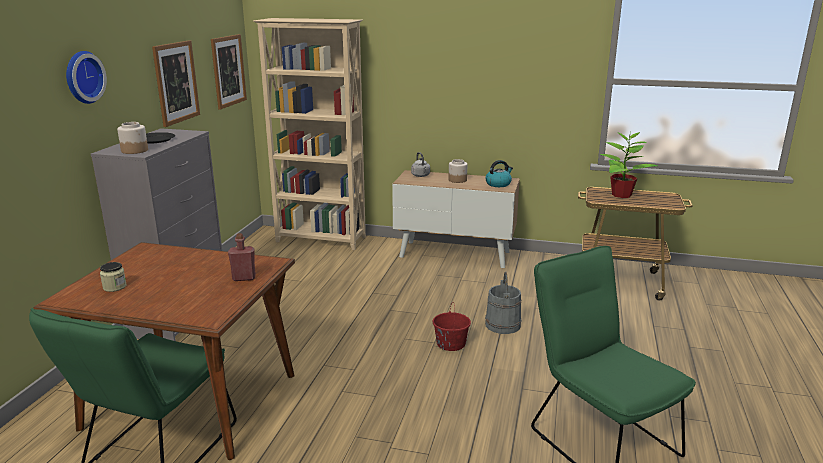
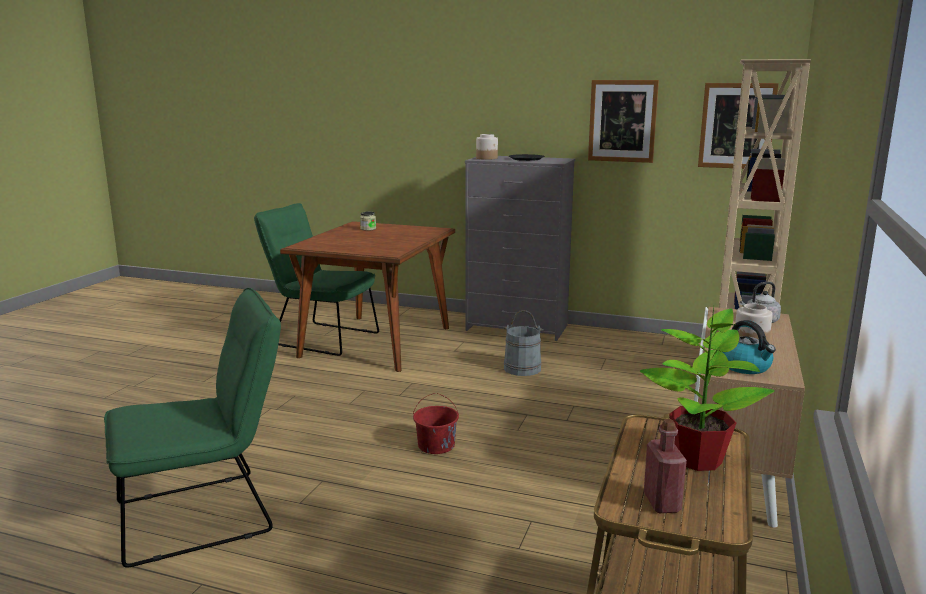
camera: 95 degrees right, 5 degrees down
(82, 77) = (495, 94): wall clock -> none
(244, 278) = (363, 249): red bottle -> red bottle (662, 503)
(502, 324) = (479, 485): grey bucket -> grey bucket (522, 368)

